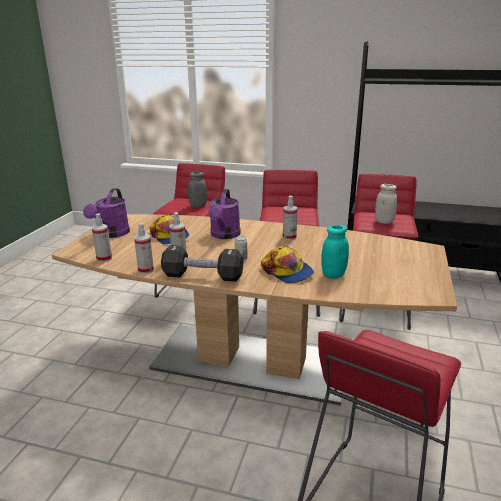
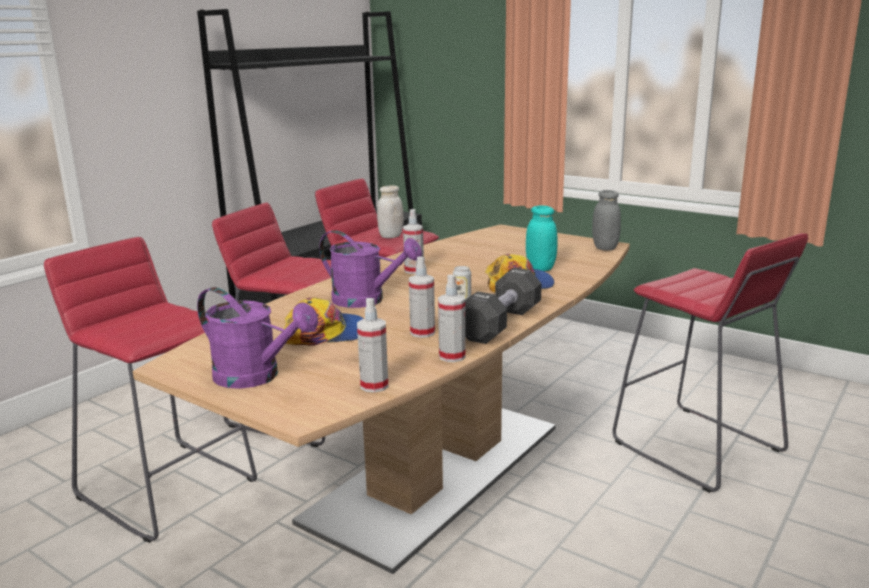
camera: 70 degrees left, 5 degrees down
(198, 206) = (169, 315): grey jar -> grey jar (605, 248)

